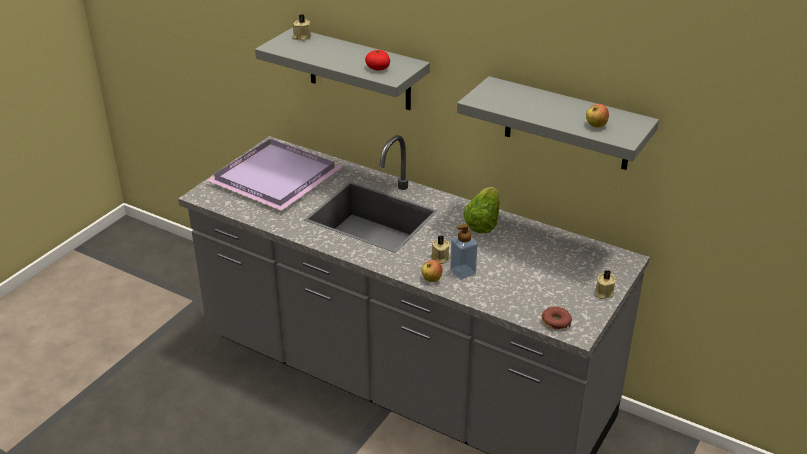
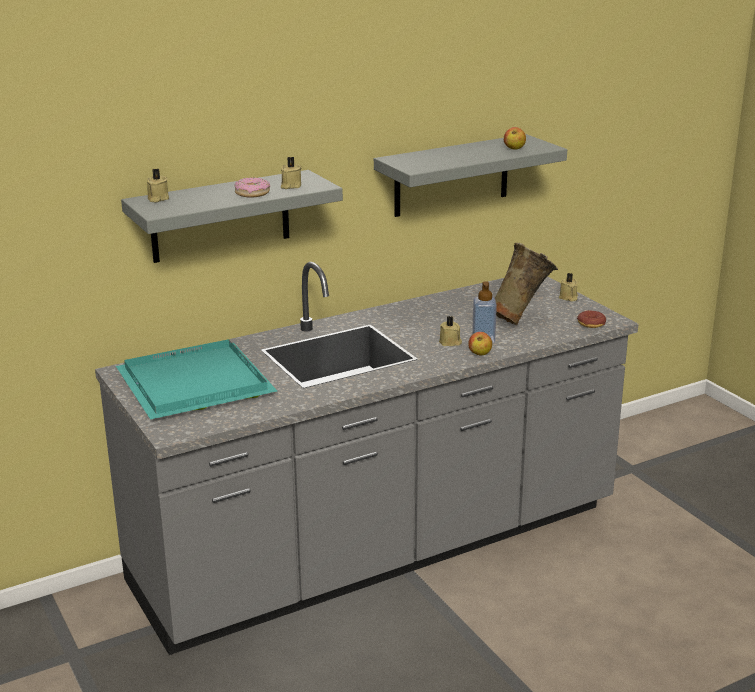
camera: 60 degrees left, 10 degrees down
(275, 176) = (192, 383): purple tray -> turquoise tray
(346, 61) = (252, 193): none -> donut
(378, 68) = (290, 186): tomato -> beige candle
(483, 222) = (414, 311): lettuce -> none
(524, 280) = (521, 319): none -> beige vase

